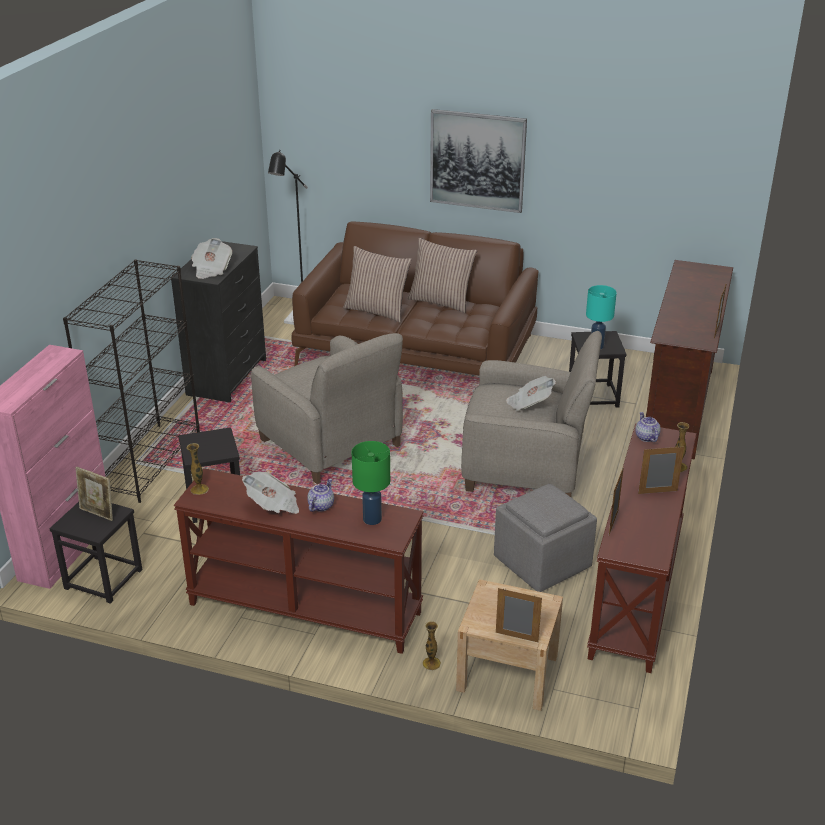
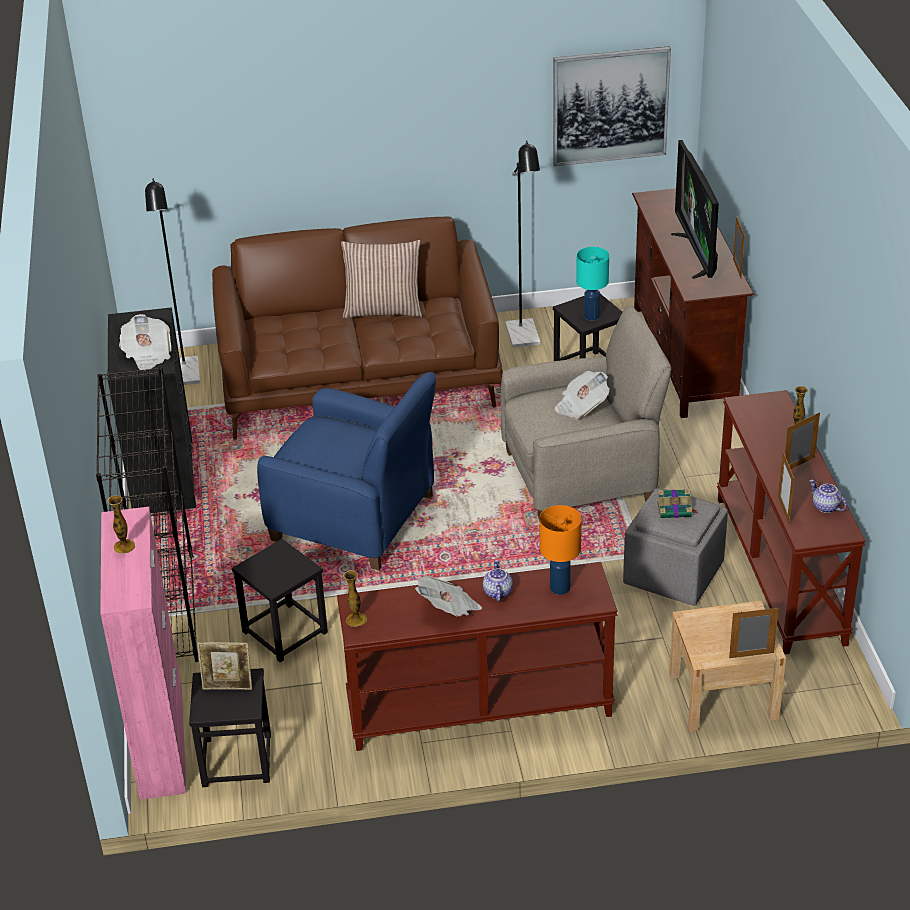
camera: 25 degrees left, 5 degrees up
(331, 444) = (355, 519): beige armchair -> blue armchair
(372, 519) = (560, 588): green table lamp -> orange table lamp
(377, 310) = (321, 343): pillow -> none
(431, 663) = (647, 715): vase -> vase (124, 546)
(477, 160) = (383, 131): picture -> picture (610, 106)
(547, 502) = (675, 509): none -> book
(560, 361) = (524, 339): none -> black floor lamp
(646, 437) = (745, 410): teapot -> teapot (825, 507)
(692, 312) = (698, 254): none -> television

